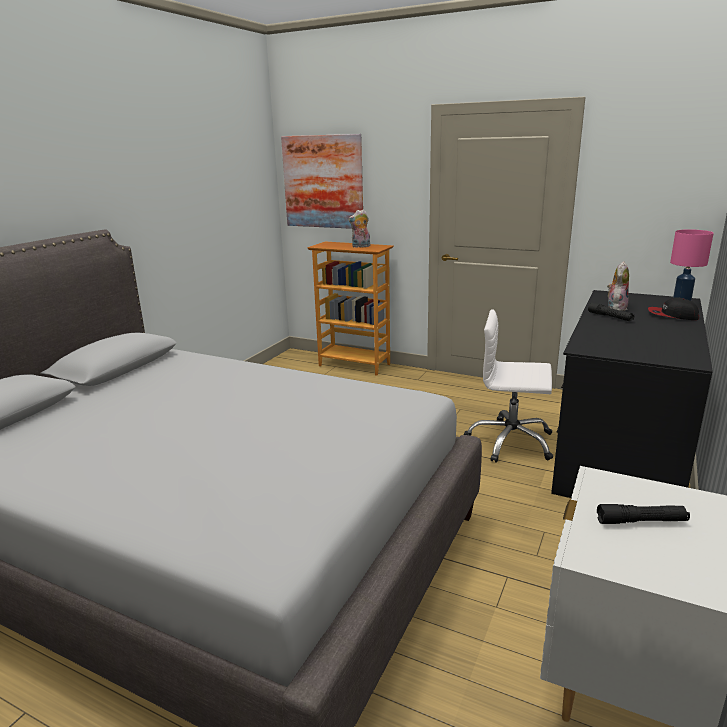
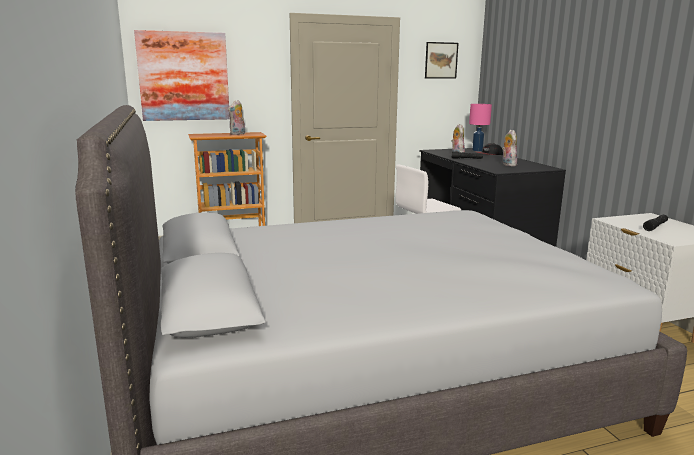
camera: 45 degrees left, 5 degrees down
(637, 340) = (507, 164): none -> plush toy
(653, 158) = (441, 60): none -> picture

